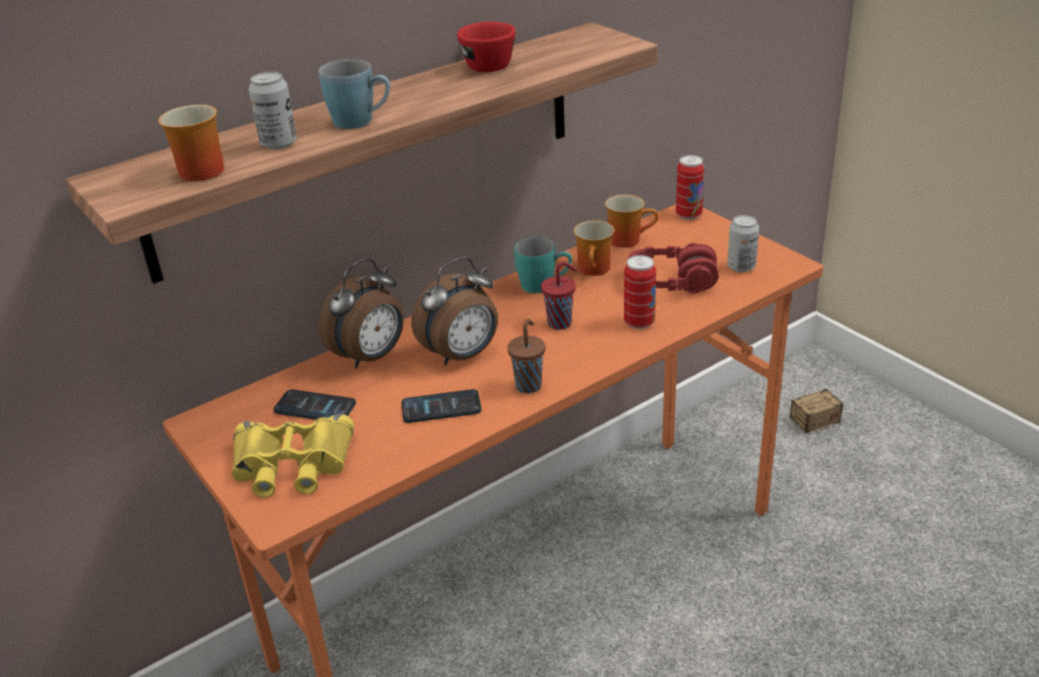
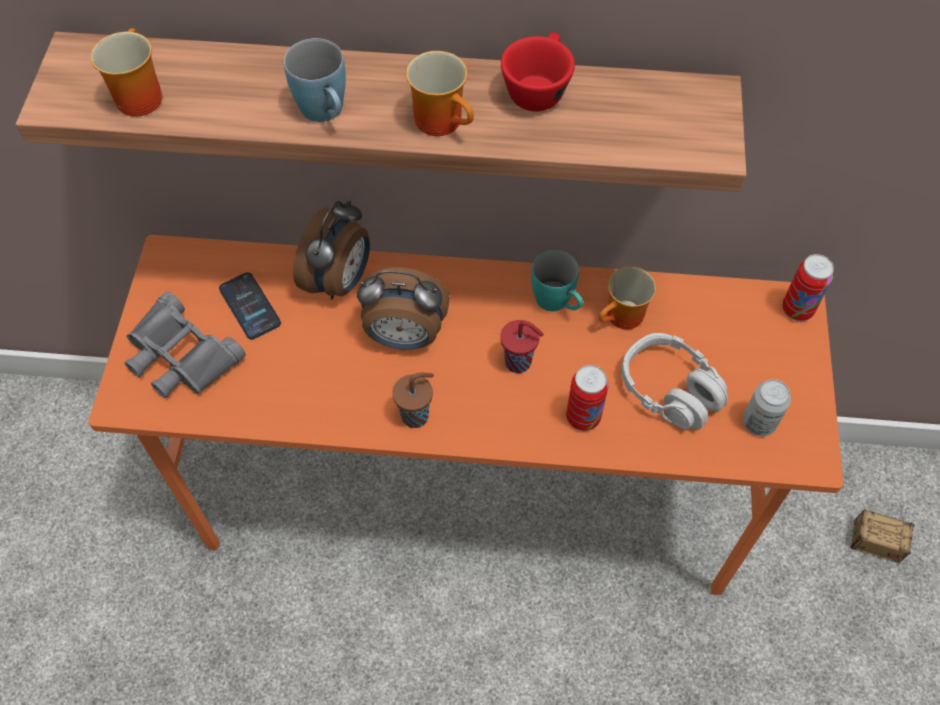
camera: 40 degrees right, 25 degrees up
(279, 143) = (232, 99): can -> none
(292, 465) = (180, 356): yellow binoculars -> grey binoculars
(371, 357) = (340, 281): alarm clock -> alarm clock turned 60 degrees counterclockwise
(441, 407) = (330, 384): phone -> none
(628, 239) = (700, 299): mug -> mug (444, 120)
(671, 282) = (670, 390): red headphones -> grey headphones

